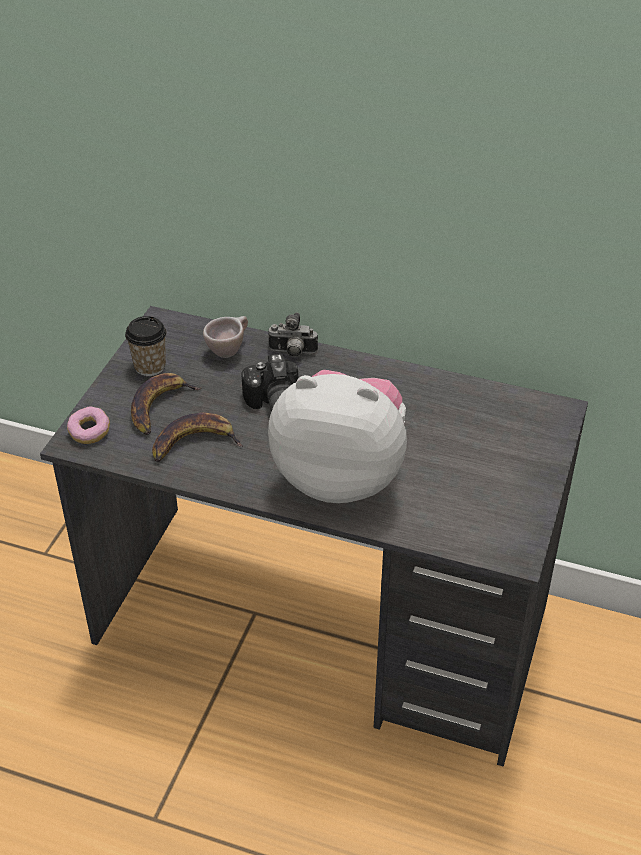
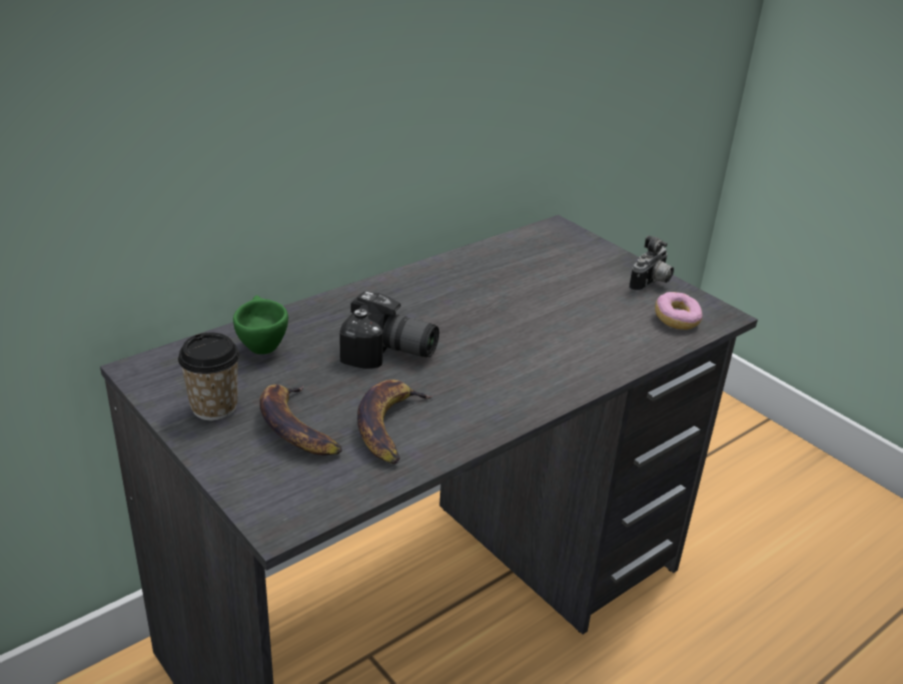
camera: 60 degrees left, 10 degrees down
(89, 432) = (277, 499): donut -> donut (676, 320)
(229, 350) = (260, 345): beige cup -> green cup
(292, 353) = (319, 312): camera -> camera (651, 284)
(341, 476) = (538, 357): plush toy -> none

